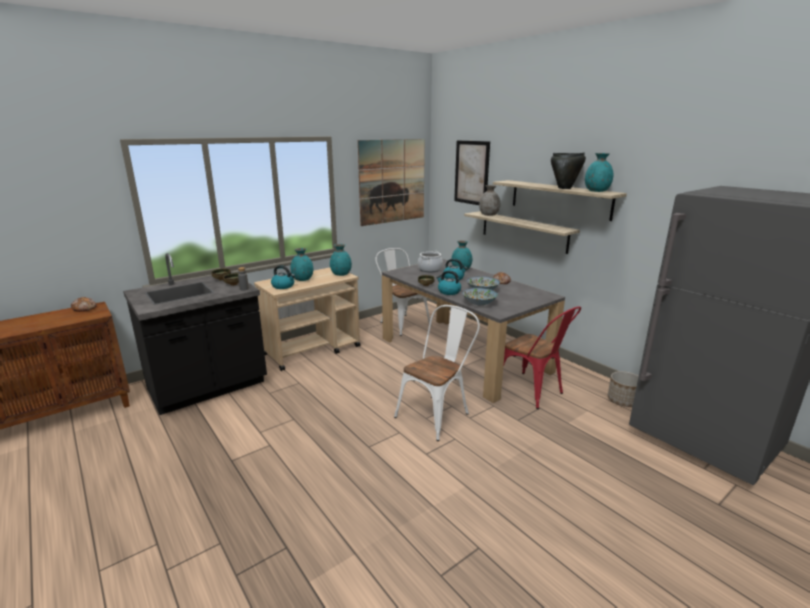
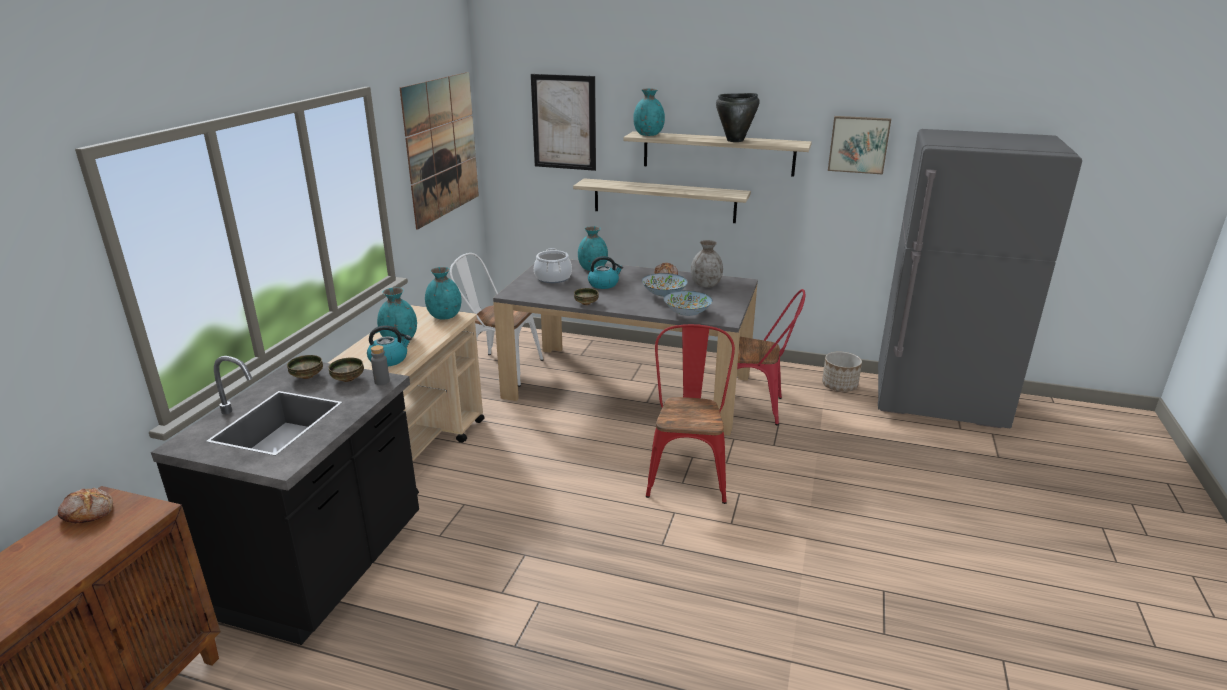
camera: 35 degrees left, 5 degrees up
(437, 413) = (687, 472): white chair -> red chair
(448, 292) = (628, 306): kettle -> none
(489, 215) = (610, 183): grey vase -> grey vase (706, 285)
(596, 191) = (779, 142): turquoise vase -> turquoise vase (648, 135)
(665, 197) = (858, 144): none -> picture

